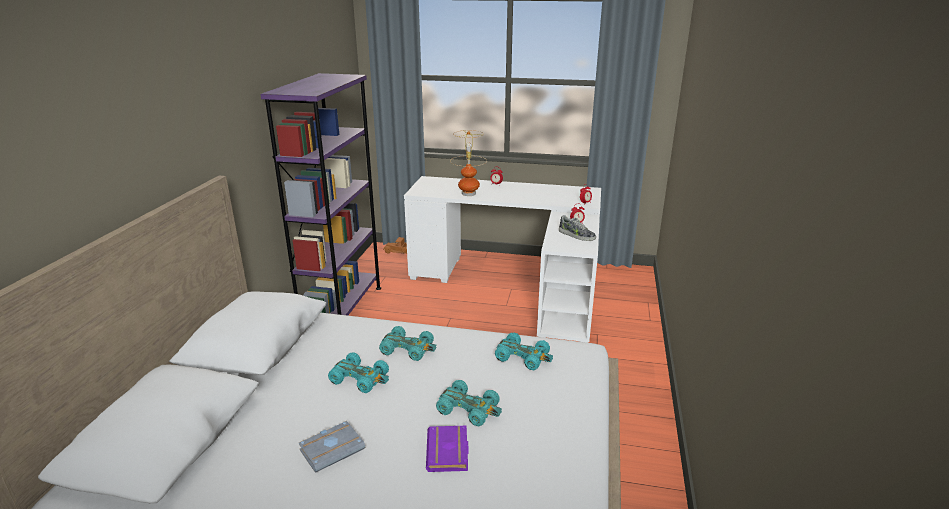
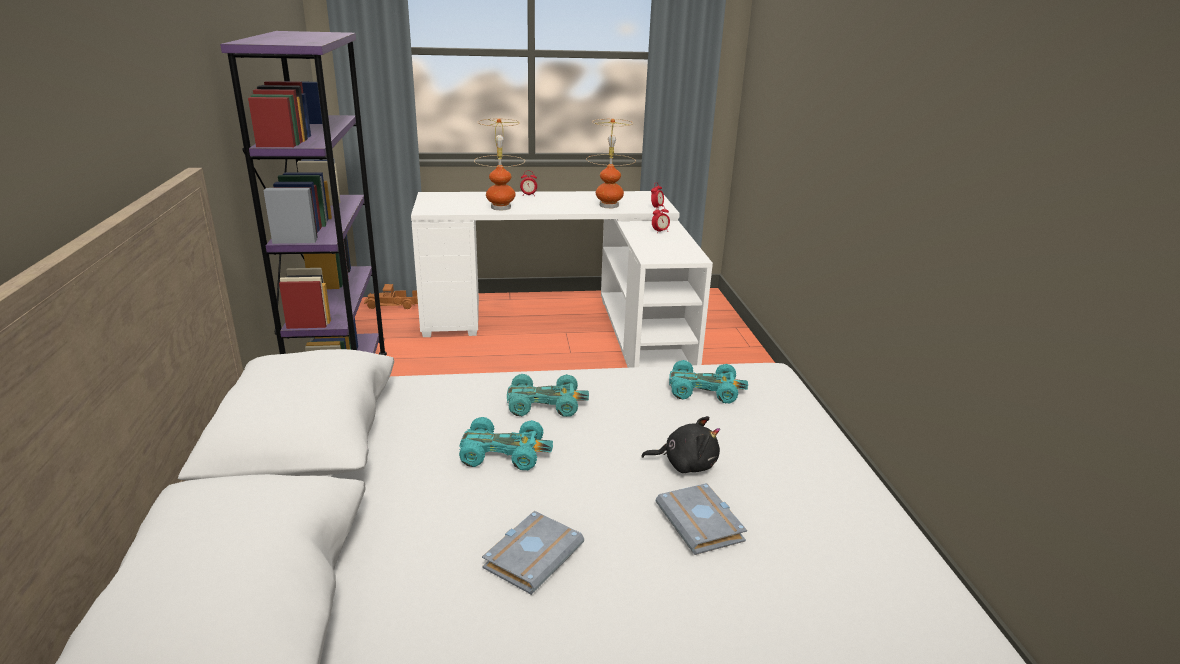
camera: 20 degrees left, 0 degrees up
(449, 453) = (702, 524): purple book -> grey book
(469, 409) = (685, 464): turquoise toy car -> black plush toy
(549, 198) = (609, 205): none -> table lamp
(576, 235) = (670, 244): shoe -> none

